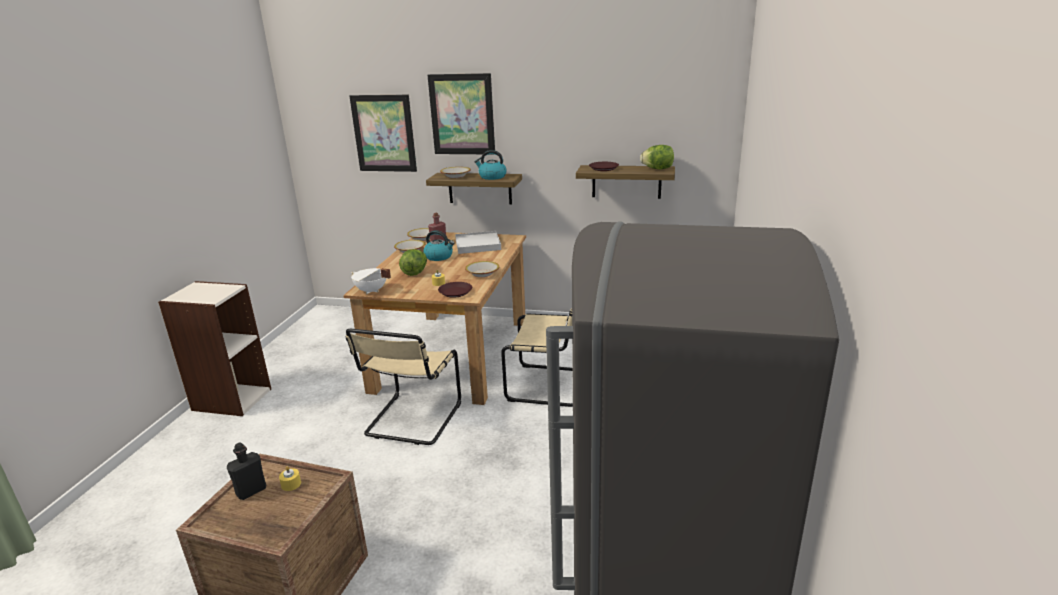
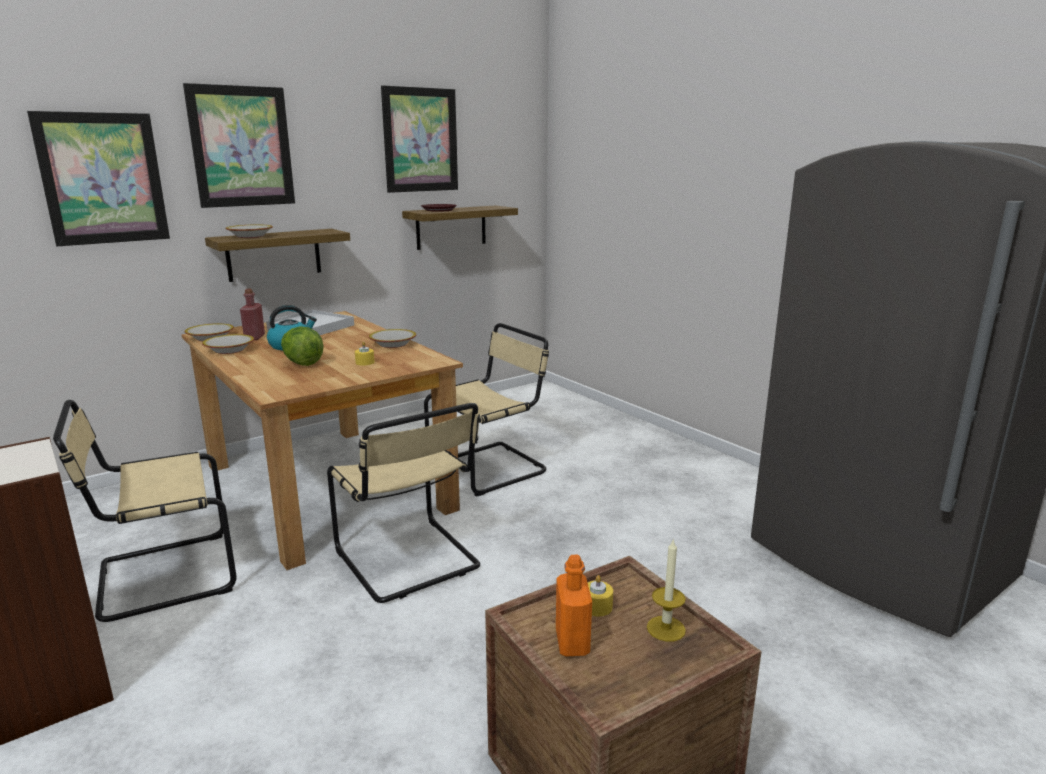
camera: 50 degrees left, 5 degrees down
(251, 491) = (572, 642): black bottle -> orange bottle
(285, 515) = (666, 628): none -> candle
(327, 369) = (161, 577): none -> beige chair
(371, 291) = (293, 390): white cooking pot -> none
(455, 292) = (409, 363): brown plate -> none
(492, 177) = (305, 232): kettle -> none
(601, 109) = (420, 140): none -> picture
(657, 169) = (490, 207): lettuce -> none

